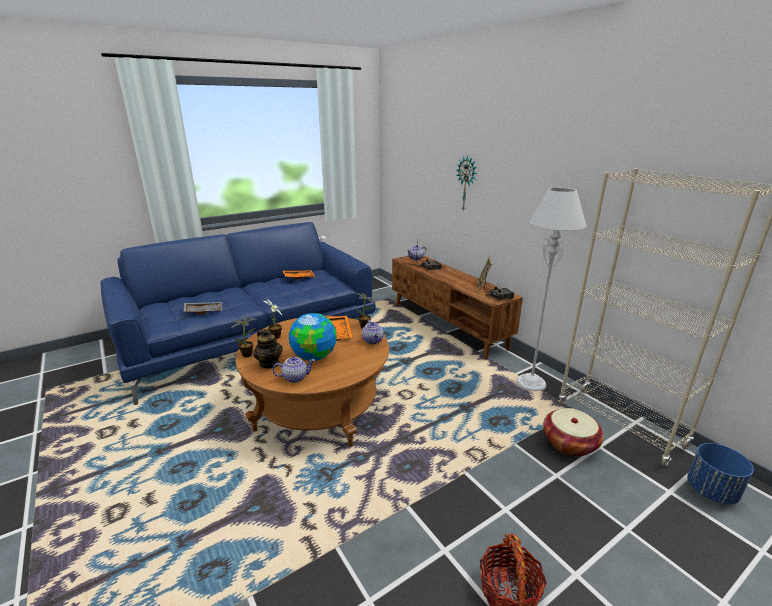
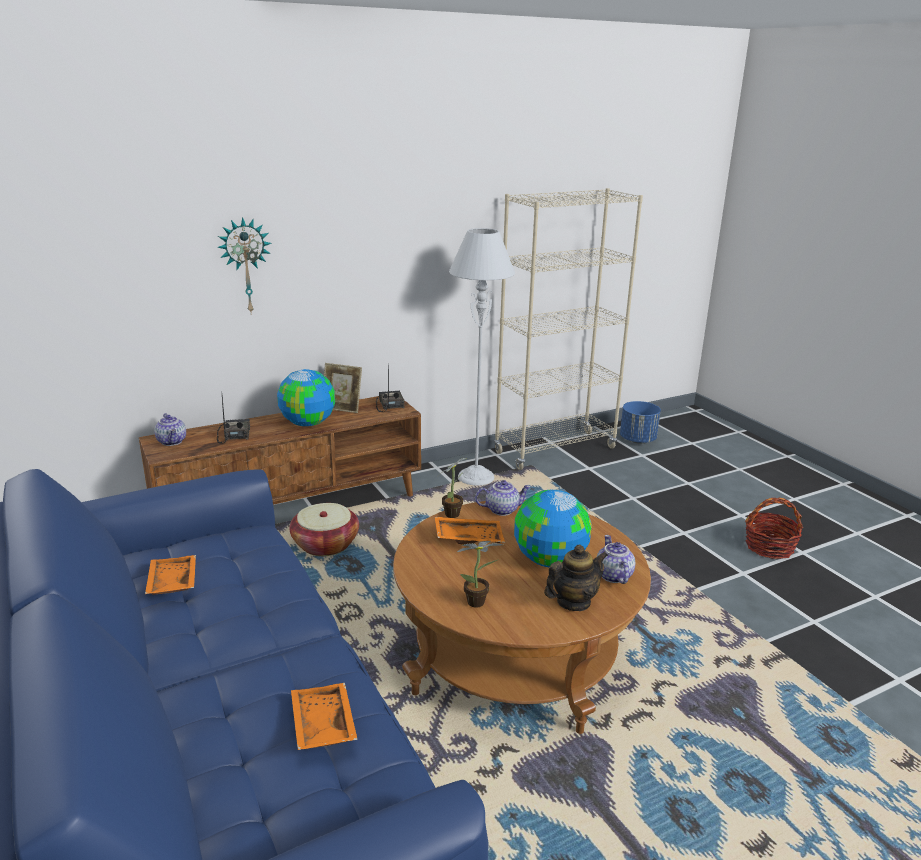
camera: 85 degrees left, 0 degrees up
(204, 311) = (321, 725): grey tray -> orange tray
(249, 354) = (542, 628): potted plant -> none
(455, 279) = (307, 423): none -> globe
(569, 443) = (586, 481): basket -> basket (325, 544)

